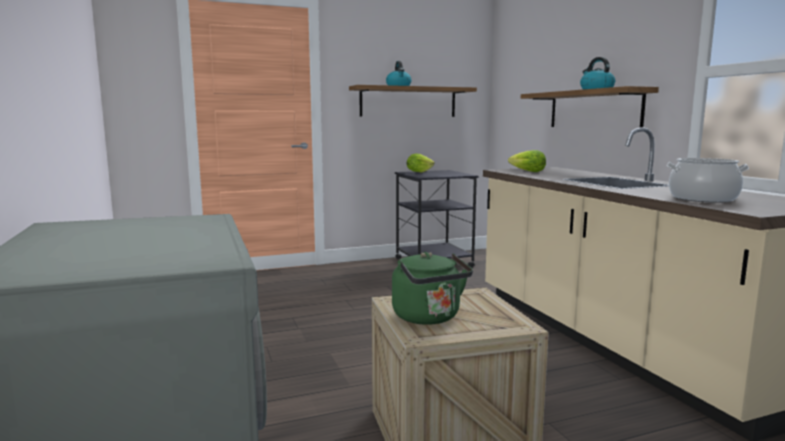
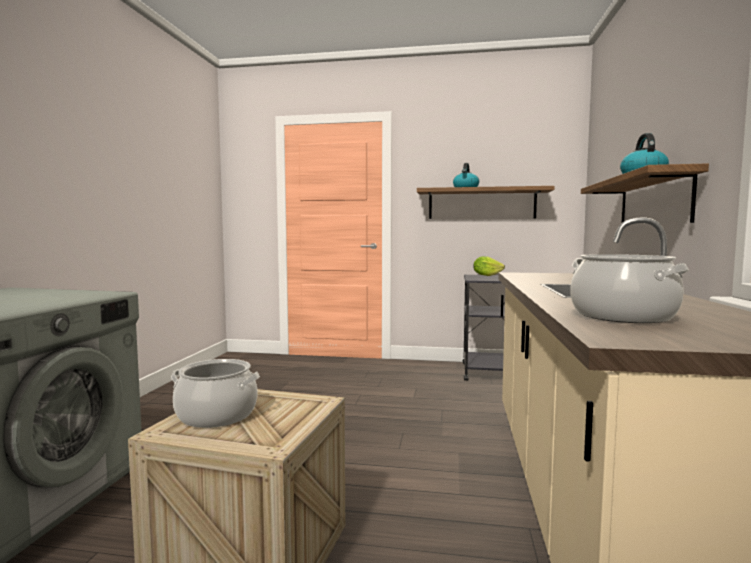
camera: 30 degrees right, 5 degrees down
(429, 318) = (216, 415): green kettle -> cooking pot
(527, 171) = (538, 275): lettuce -> none

